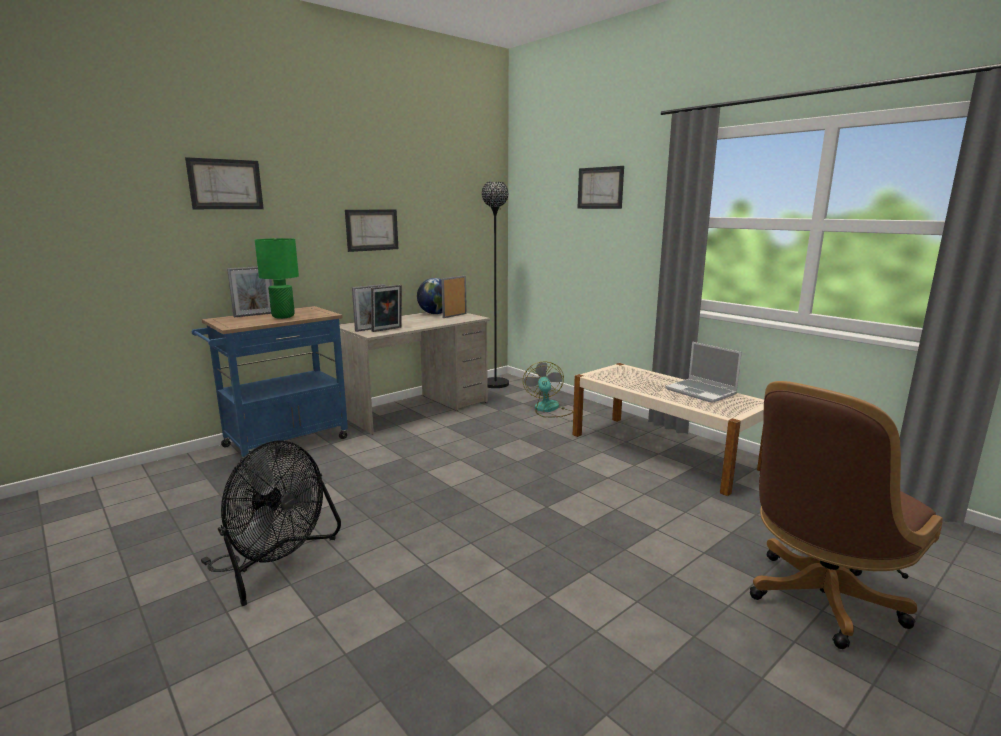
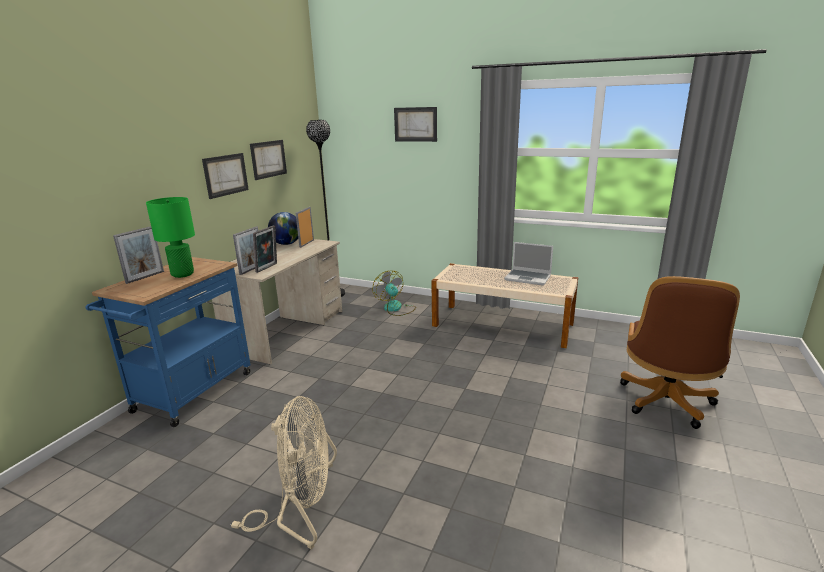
camera: 25 degrees left, 5 degrees up
(225, 184) = (93, 146): picture -> picture (268, 159)
(271, 564) = (299, 506): black fan -> beige fan

